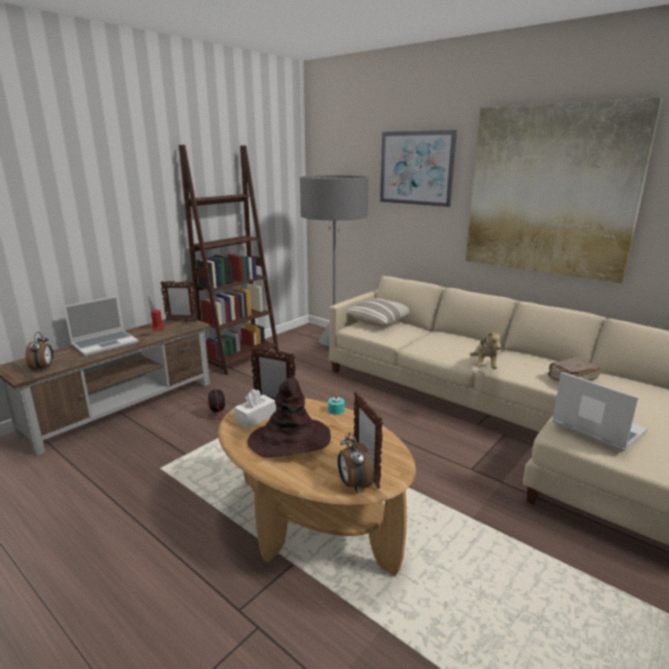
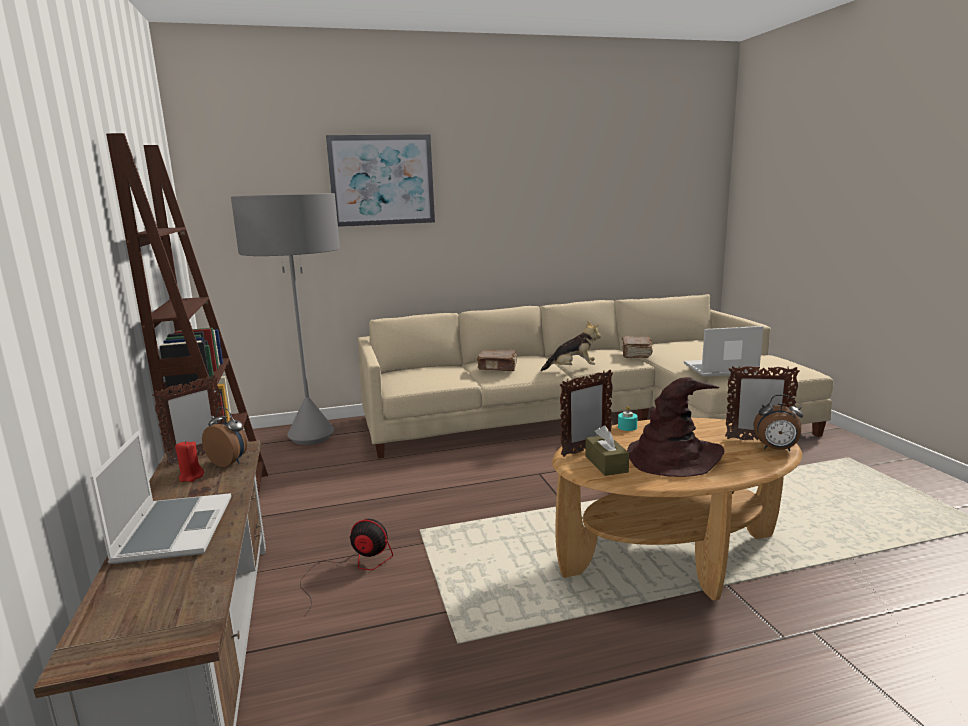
camera: 55 degrees left, 5 degrees down
(43, 368) = (184, 607): alarm clock -> alarm clock (229, 462)
(256, 418) = (606, 464): white tissue box -> brown tissue box
(379, 321) = (405, 373): pillow -> none
(434, 341) = (498, 368): none -> brown book
(484, 365) = (572, 369): plush toy -> plush toy turned 45 degrees counterclockwise
(550, 191) = (536, 195): picture -> none

